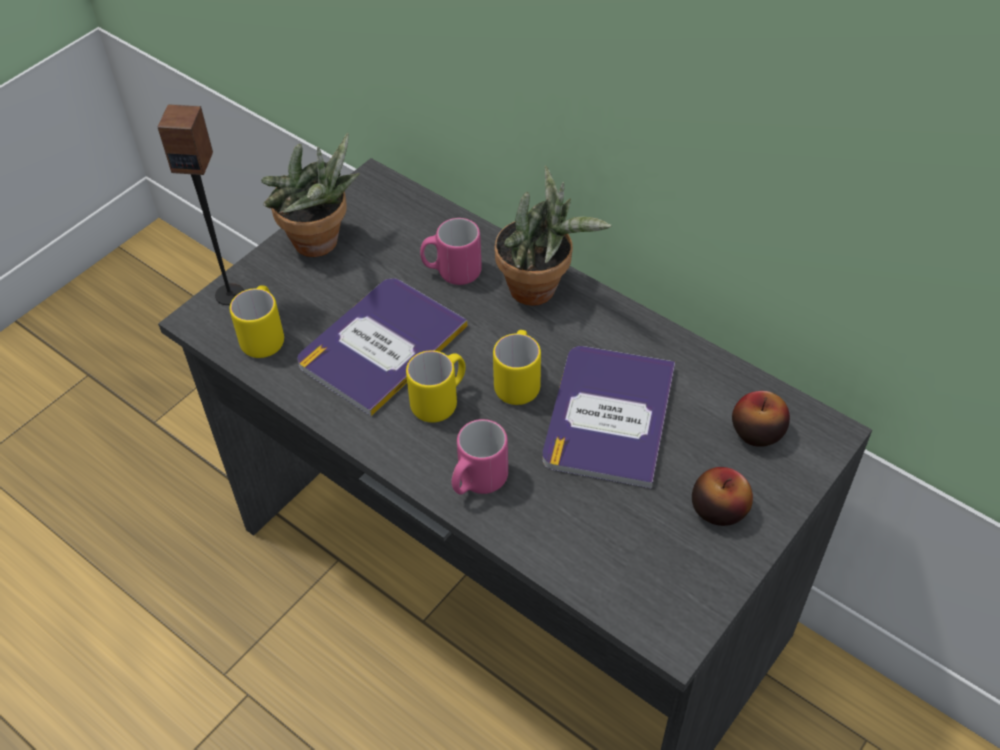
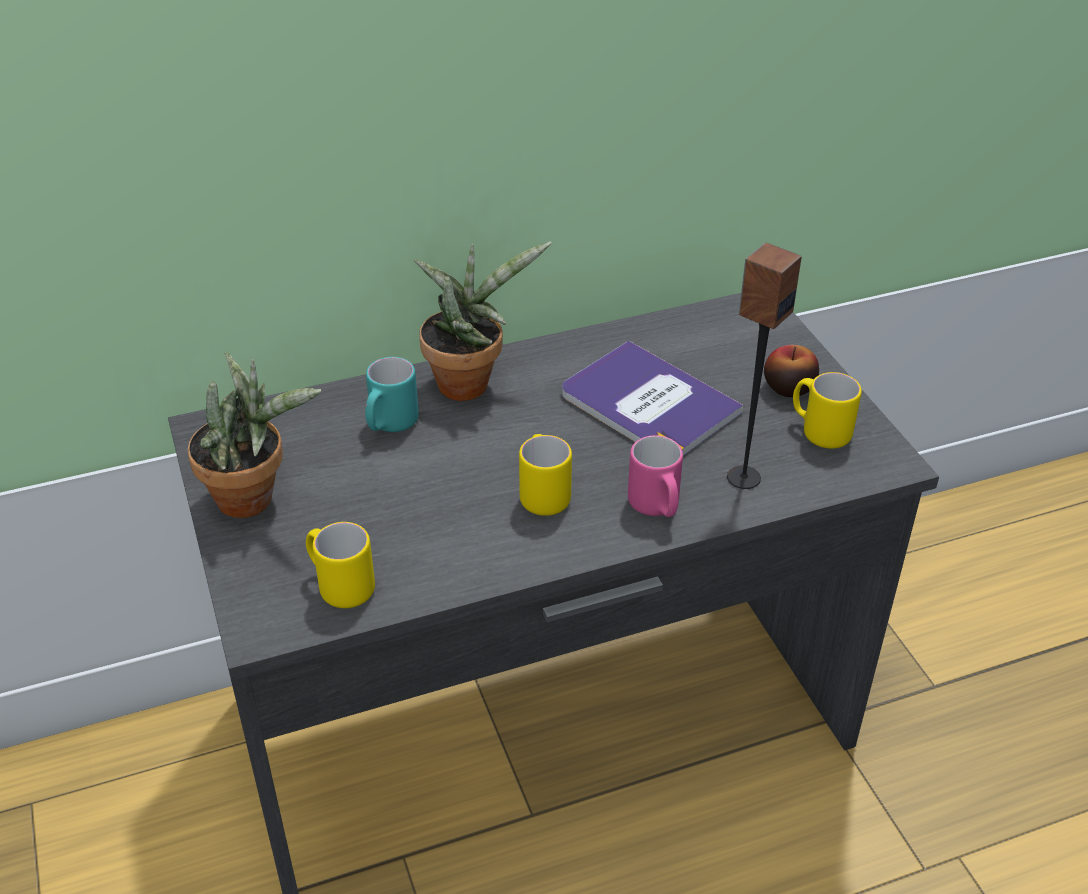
camera: 60 degrees left, 10 degrees down
(230, 294) = (249, 592): speaker -> speaker (743, 477)
(381, 345) = (436, 506): book -> none
(452, 272) = (389, 425): pink mug -> turquoise mug
(518, 382) = (564, 438): yellow mug -> yellow mug (819, 431)
(757, 431) = (729, 337): apple -> none

